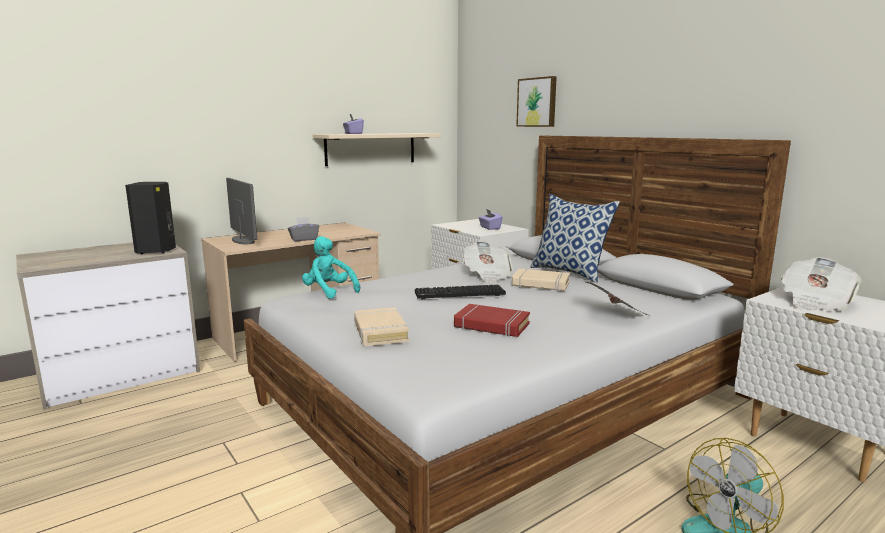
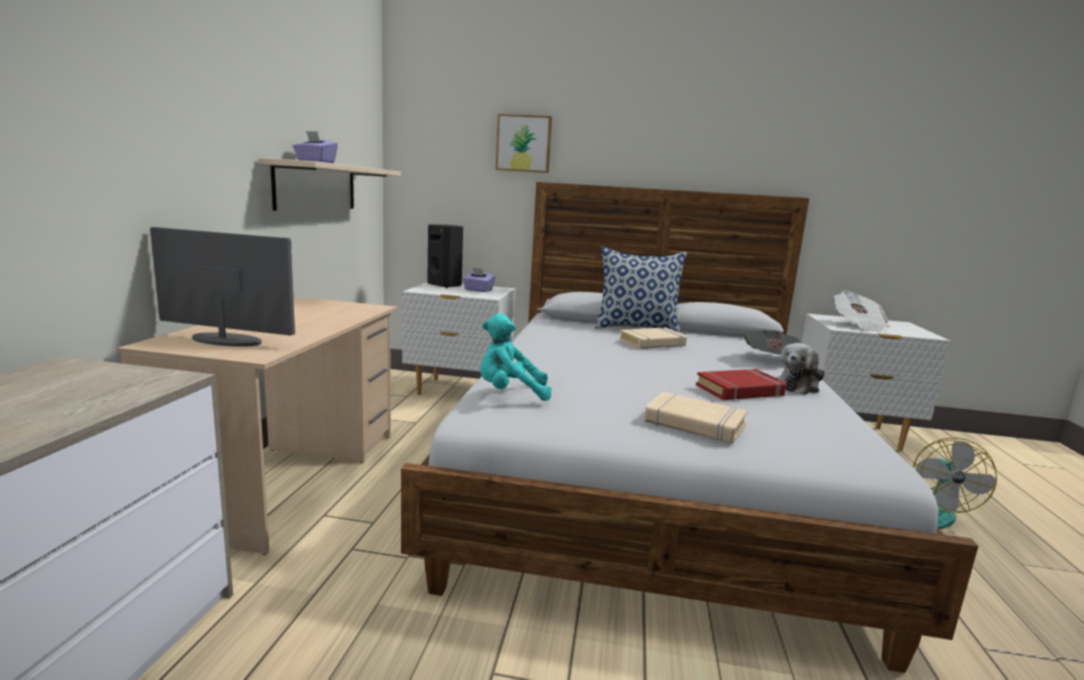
camera: 45 degrees left, 0 degrees up
(157, 250) = (134, 382): black speaker -> black speaker (446, 285)
(303, 239) = (325, 326): grey tissue box -> none
(459, 294) = (633, 366): keyboard -> none
(487, 275) = (590, 342): newspaper -> none
(560, 336) = (798, 386): none -> plush toy

